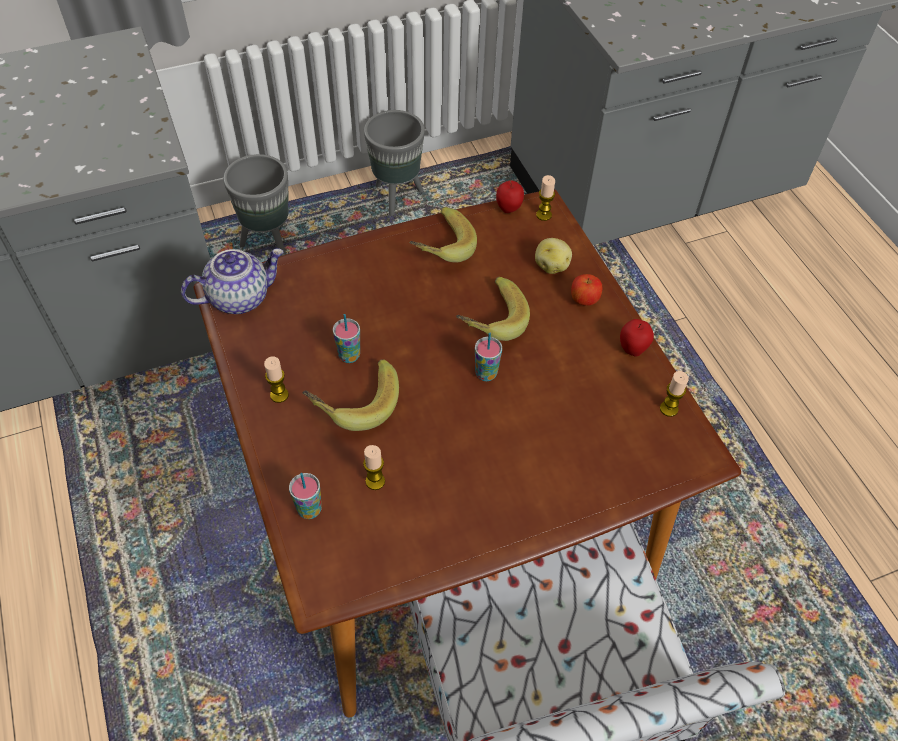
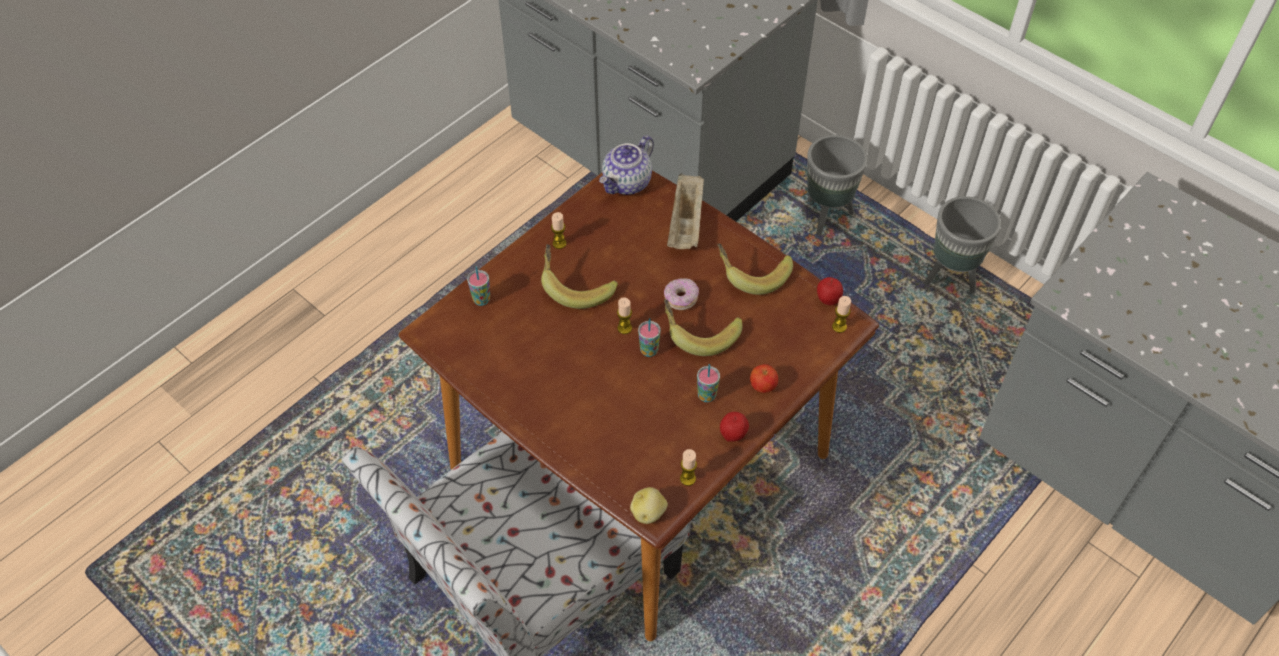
camera: 65 degrees right, 0 degrees up
(239, 297) = (627, 183): teapot -> teapot turned 90 degrees clockwise
(336, 272) = (686, 224): none -> beige tray
(349, 356) = (615, 265): cup -> cup (706, 396)
(375, 481) = (521, 324): candle -> candle (624, 328)
(433, 318) = (681, 299): none -> donut
(552, 265) = (785, 352): potato -> potato (649, 512)

